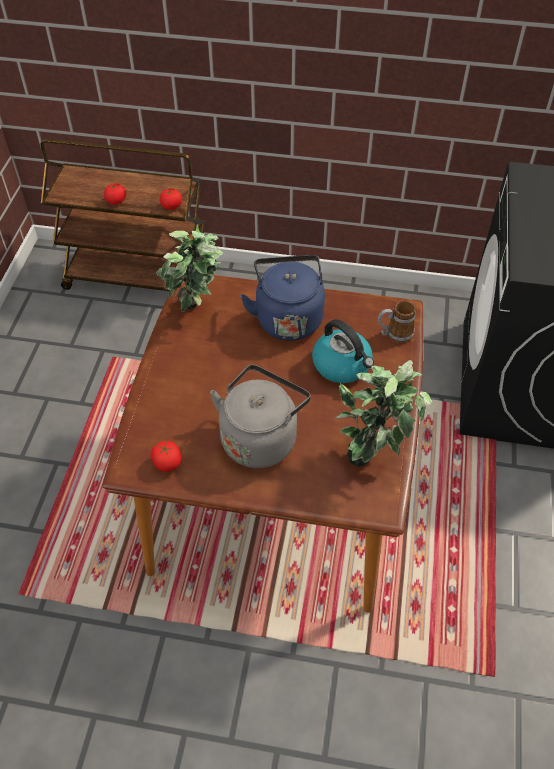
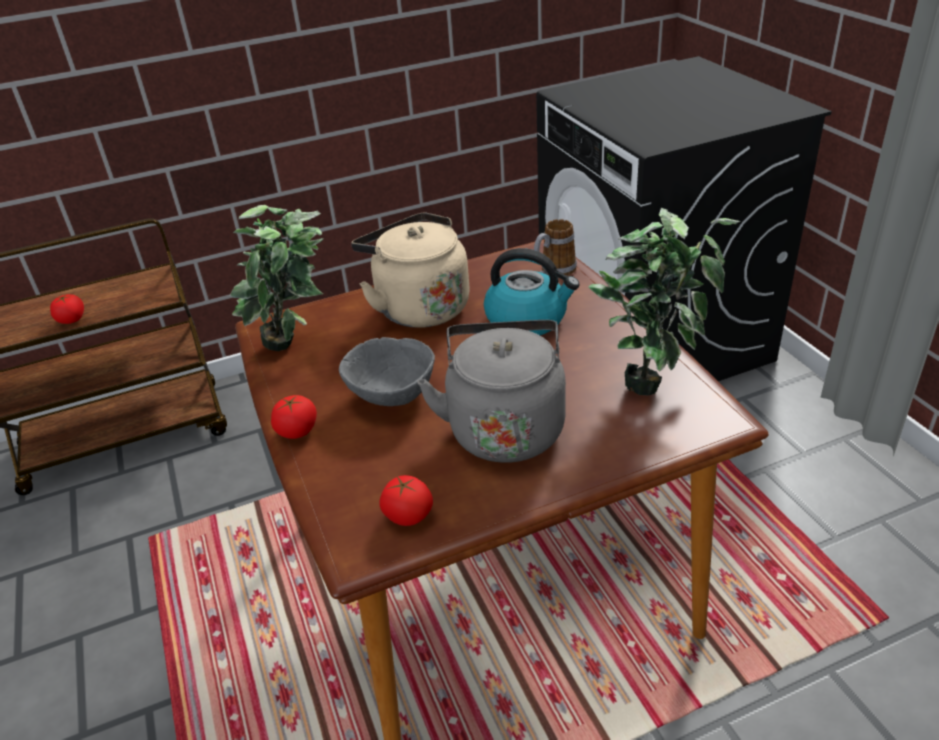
camera: 30 degrees left, 15 degrees down
(171, 206) = (155, 297): tomato -> tomato (297, 431)
(220, 378) = (391, 395): none -> grey bowl
(288, 317) = (419, 307): blue kettle -> beige kettle

